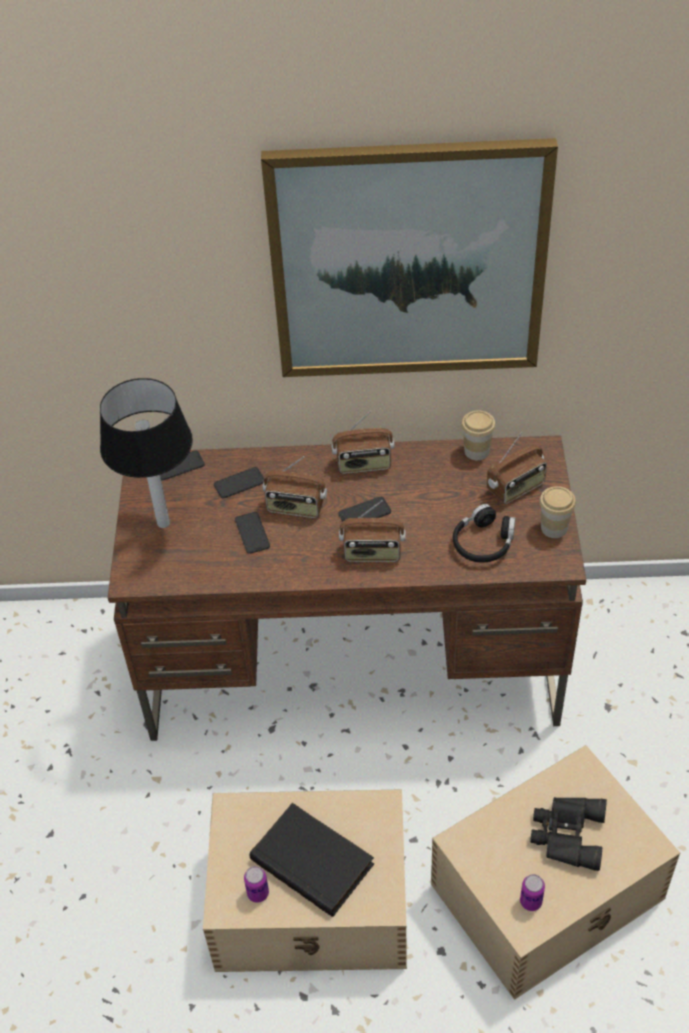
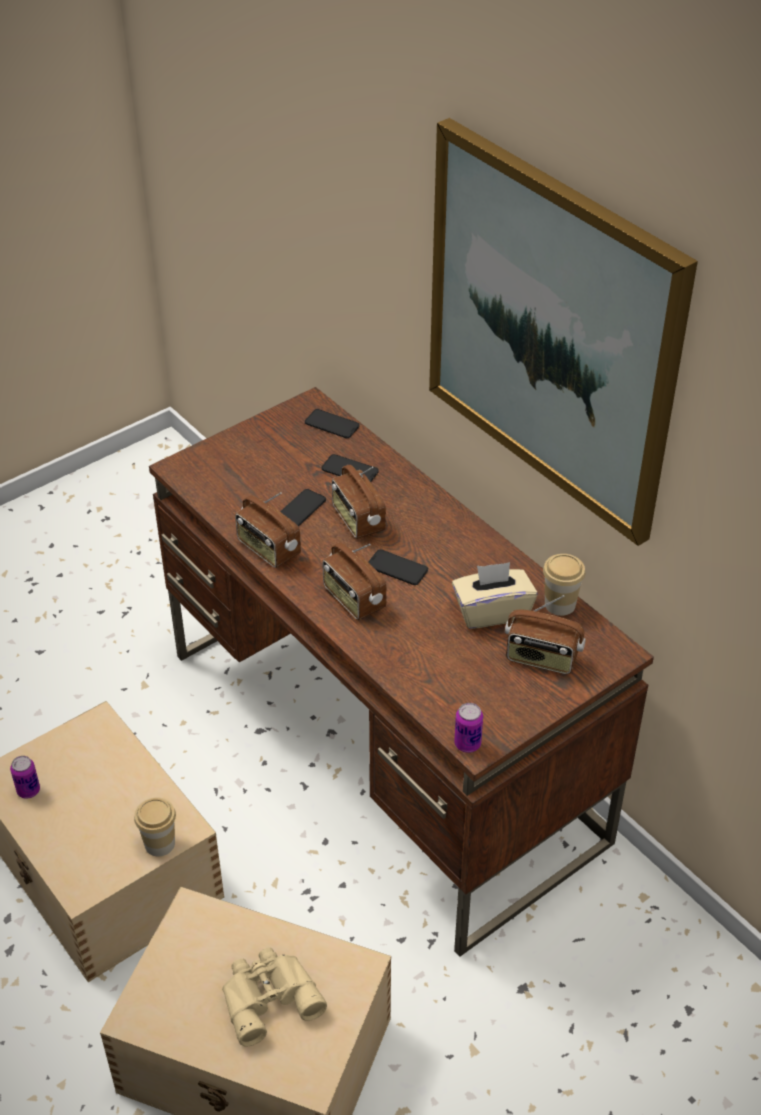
camera: 50 degrees right, 5 degrees down
(164, 522) = (259, 451): table lamp -> none
(314, 861) = (90, 811): black book -> none
(363, 464) = (456, 535): radio -> radio (268, 549)
(452, 488) = (492, 611): none -> beige tissue box
(483, 542) = (444, 671): black headphones -> none
(531, 901) = (167, 1007): can -> can (467, 744)
(554, 528) = (518, 714): cup -> cup (159, 843)
(566, 834) = (267, 996): black binoculars -> beige binoculars

